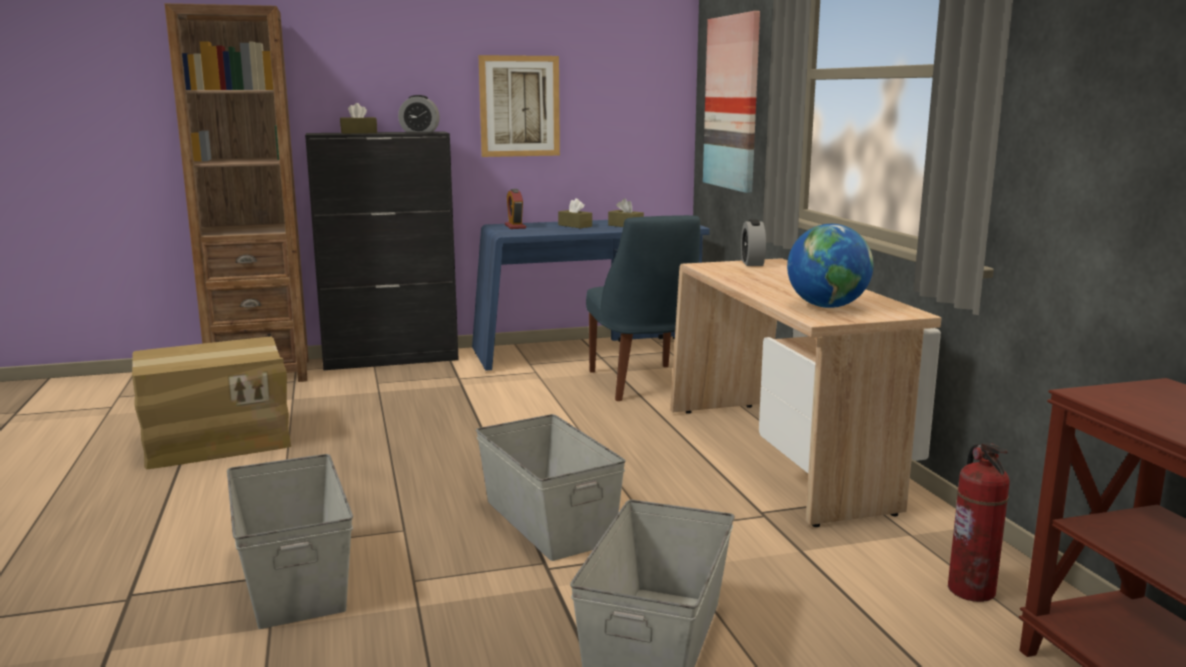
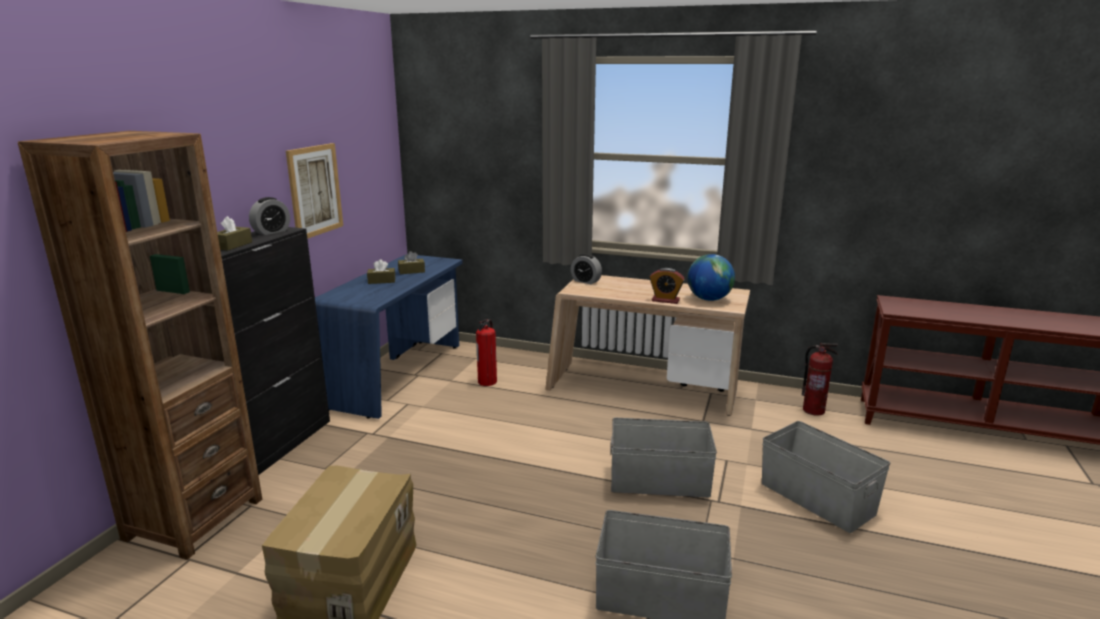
camera: 55 degrees left, 5 degrees up
(515, 227) = (346, 294): alarm clock -> alarm clock (665, 300)
(643, 384) = (487, 381): blue chair -> fire extinguisher
(732, 103) = (466, 169): picture -> none

